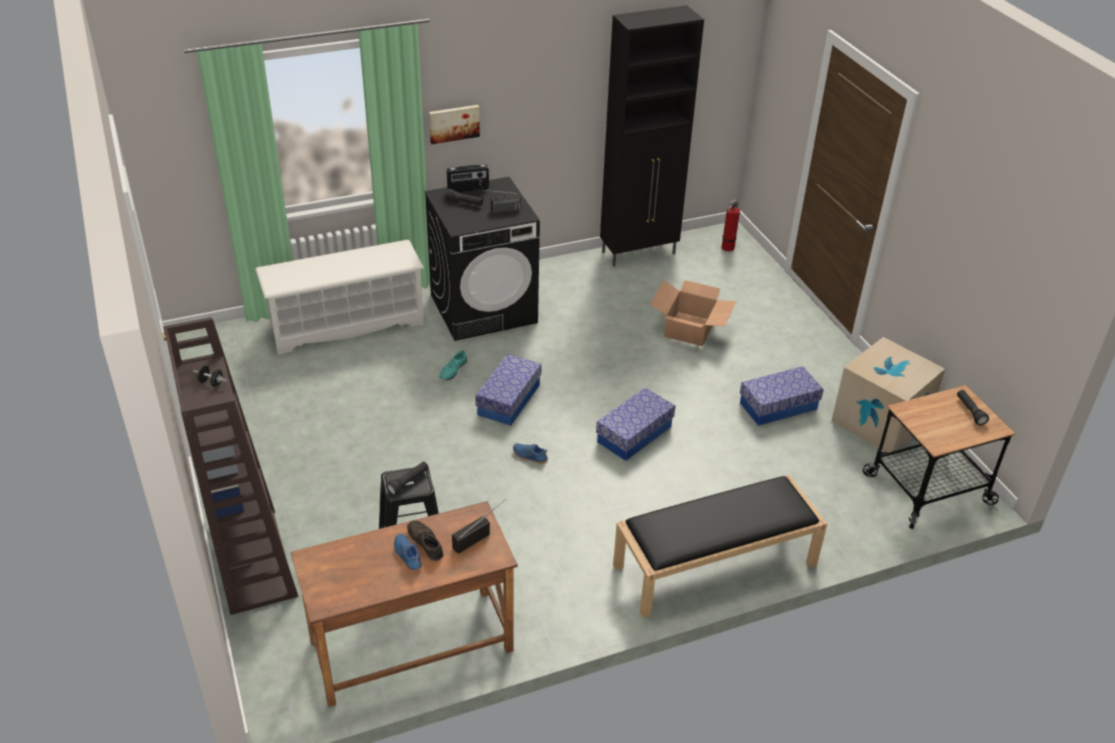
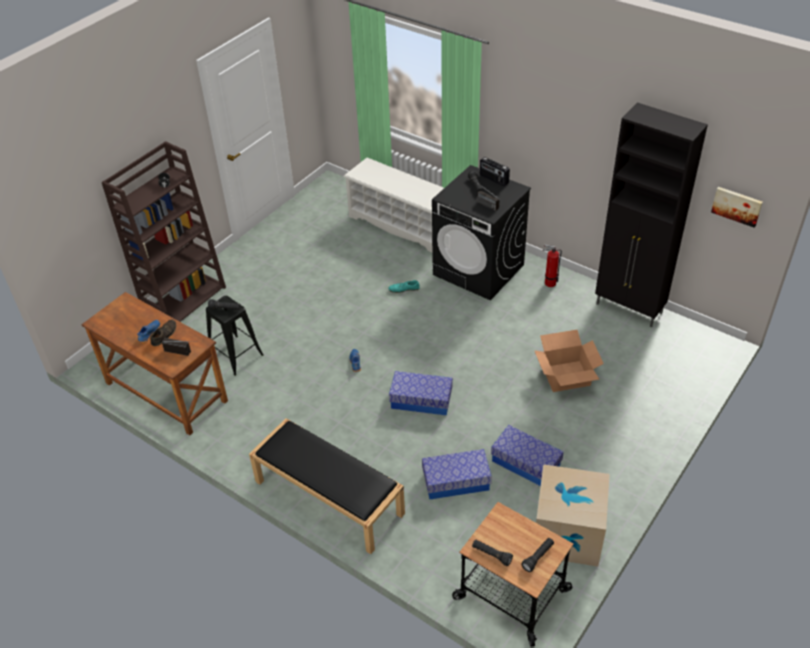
camera: 60 degrees right, 5 degrees up
(453, 123) = (507, 128): picture -> picture (737, 206)
(509, 399) = (399, 326): storage box -> storage box (456, 481)
(727, 248) = (695, 351): fire extinguisher -> fire extinguisher (548, 283)
(950, 438) = (491, 555): none -> black flashlight

